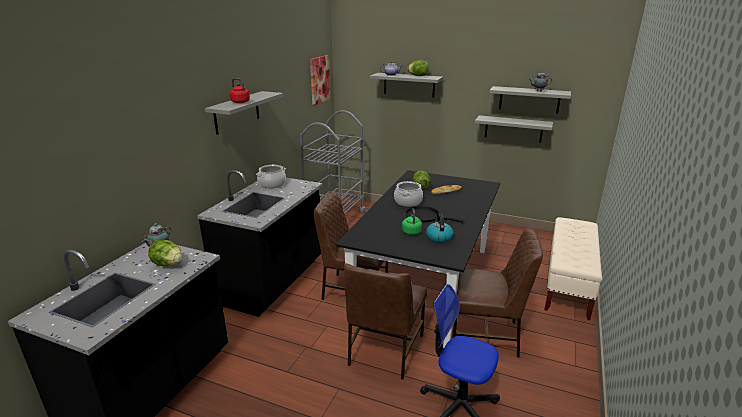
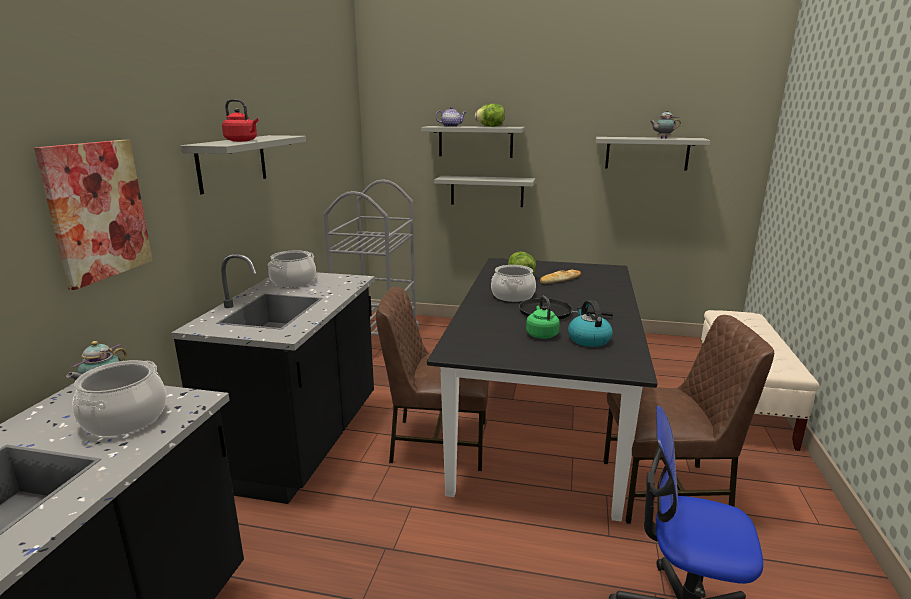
camera: 10 degrees left, 5 degrees down
(168, 264) = (124, 418): lettuce -> cooking pot
(319, 79) = (345, 135): picture -> picture (97, 211)
(384, 350) = (520, 537): brown chair -> none
(513, 129) = (626, 195): grey shelf -> grey shelf (487, 191)

